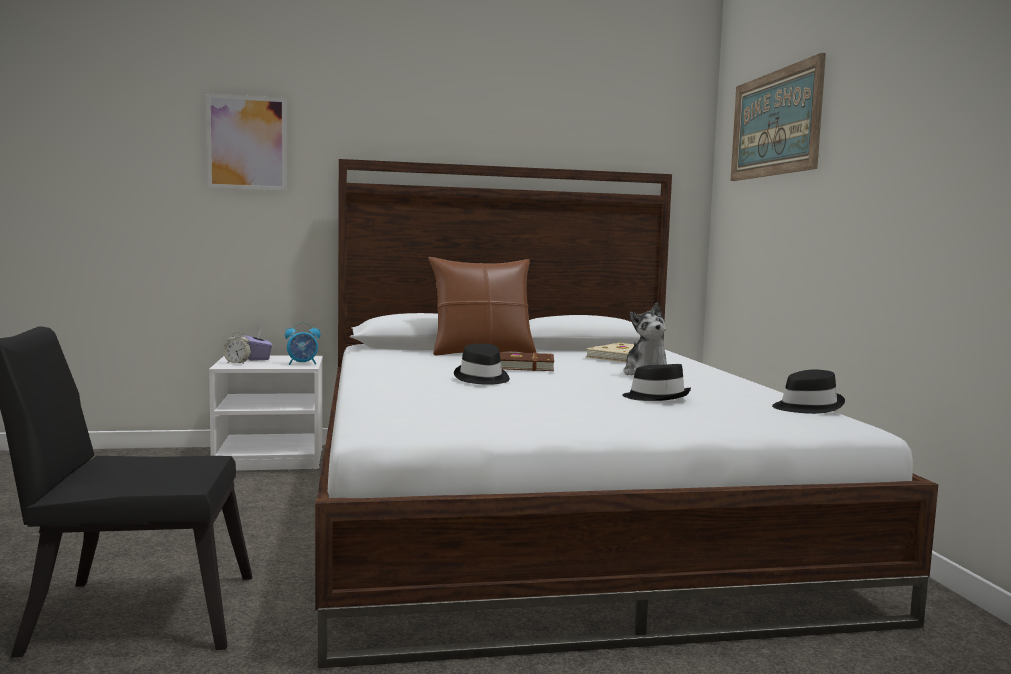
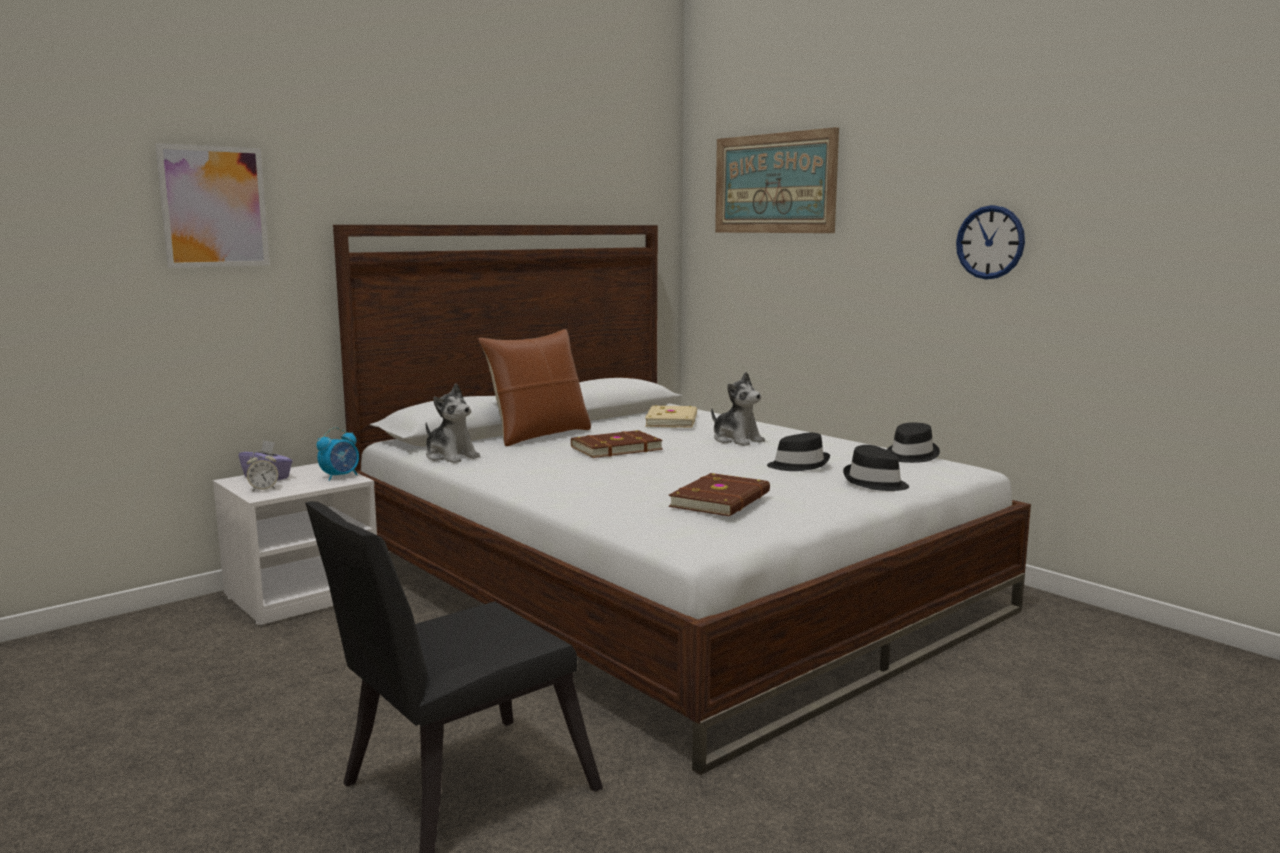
camera: 30 degrees left, 5 degrees up
(376, 355) = (451, 456): none -> plush toy
(481, 378) = (631, 470): black hat -> black hat (875, 482)
(492, 405) = (722, 500): none -> brown book
(952, 159) = (990, 242): none -> wall clock

